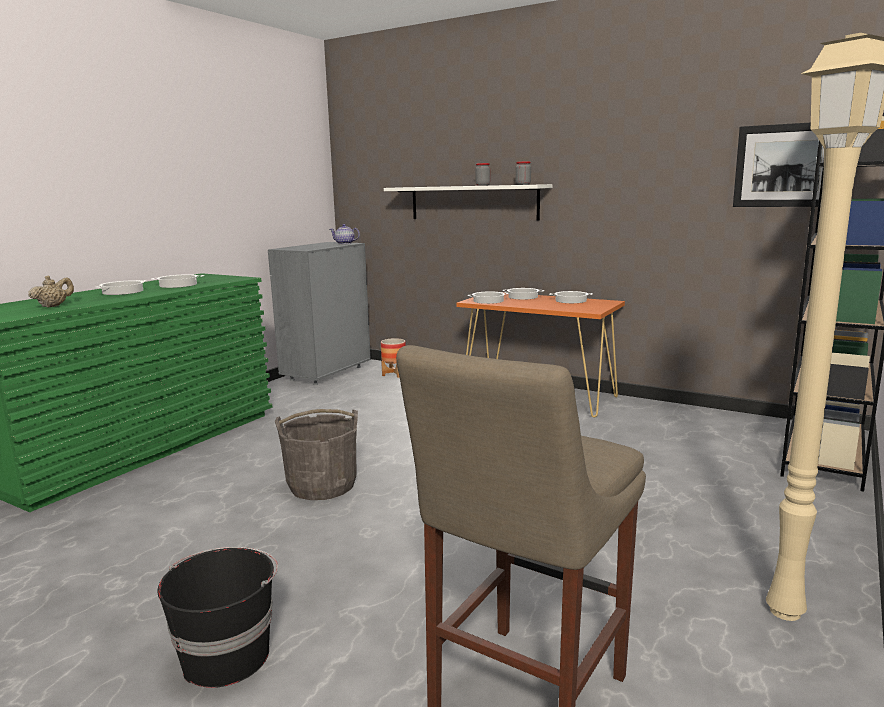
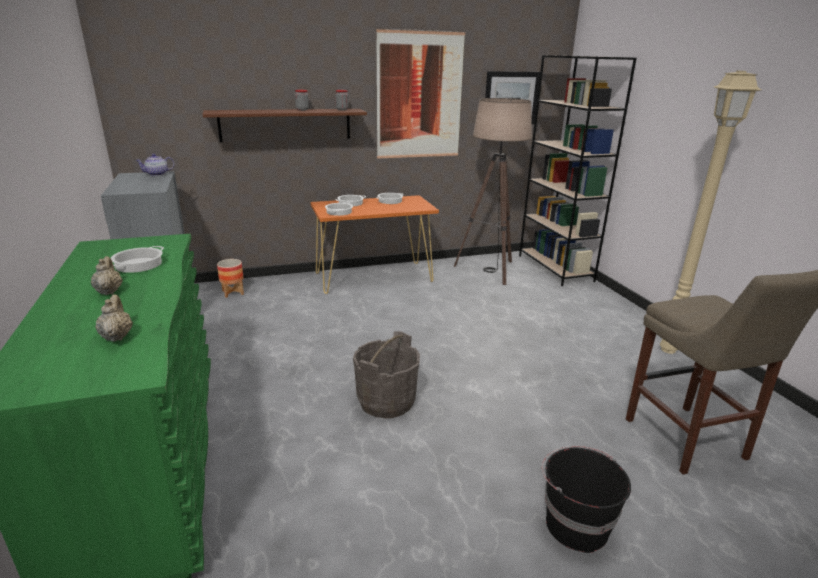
camera: 50 degrees left, 10 degrees up
(123, 292) = (109, 291): cooking pot -> beige teapot
(473, 202) = (286, 125): white shelf -> brown shelf
(631, 167) = (419, 96): none -> picture
(701, 428) = (489, 270): none -> floor lamp

